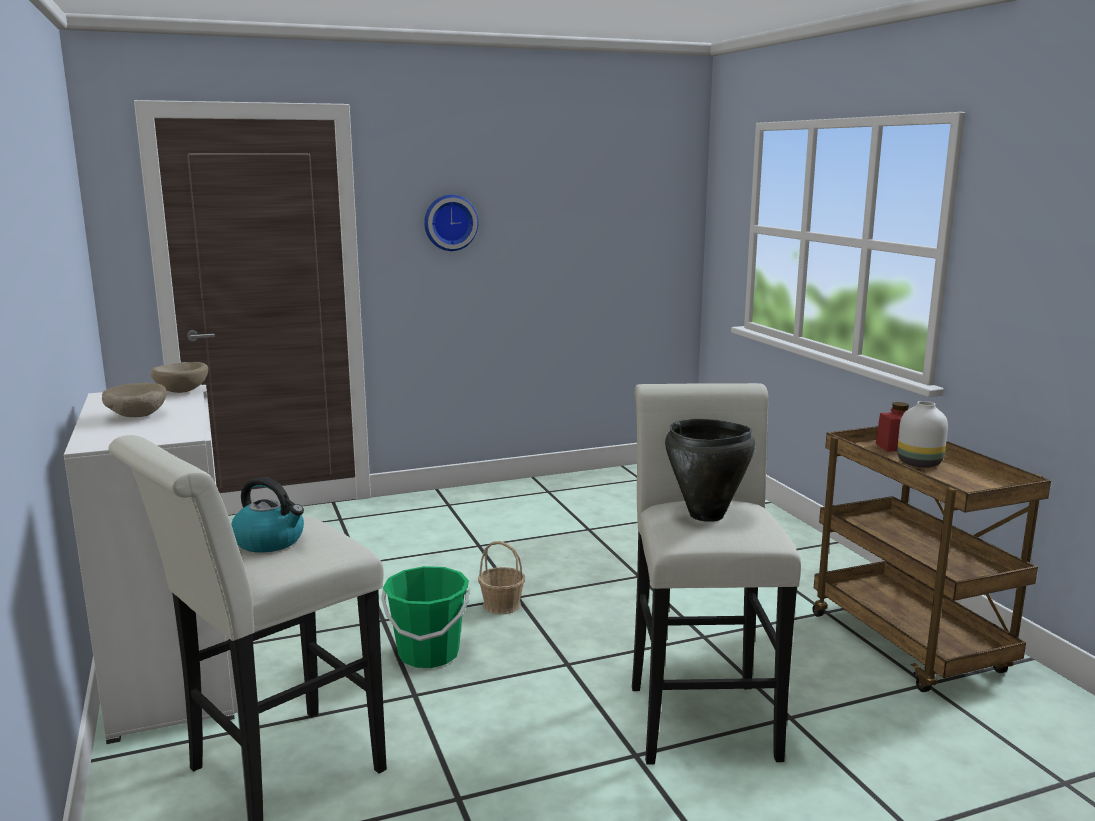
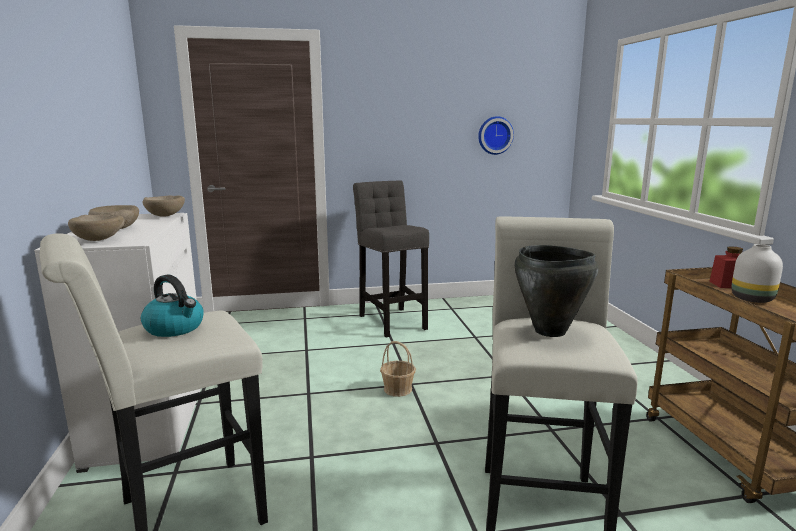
camera: 10 degrees right, 0 degrees up
(136, 435) = (100, 240): none -> beige bowl
(428, 654) = (332, 423): green bucket -> none
(450, 222) = (389, 116): wall clock -> wall clock (494, 135)
(468, 514) = (391, 320): none -> grey stool

